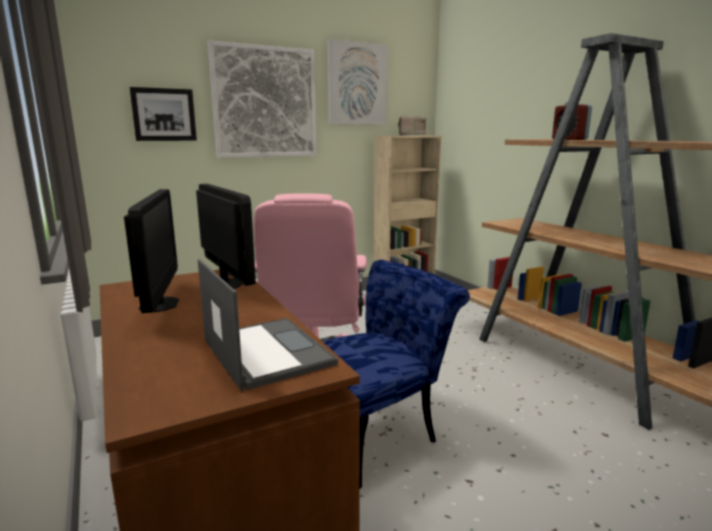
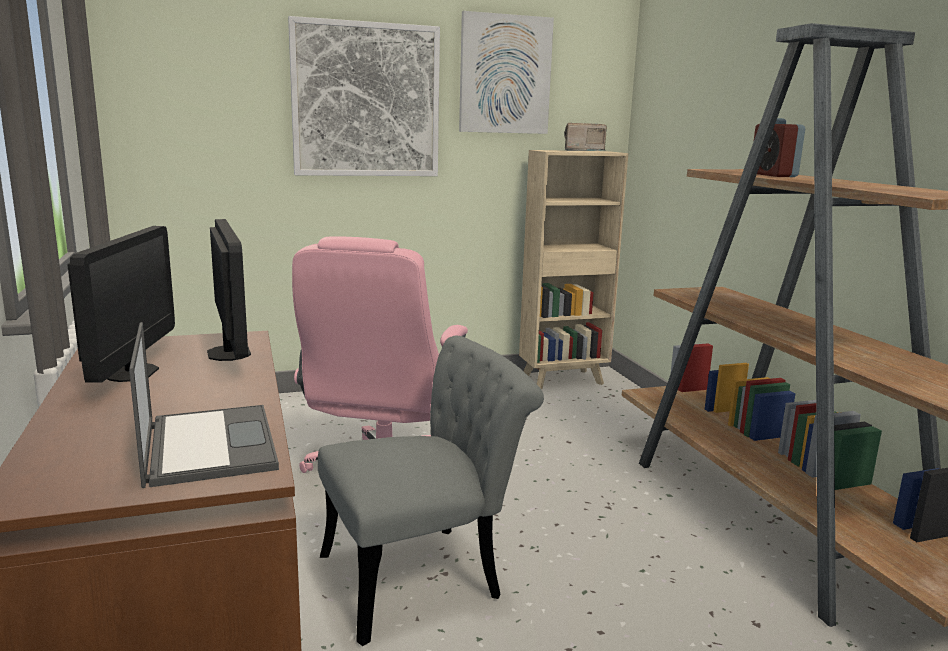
camera: 10 degrees right, 0 degrees up
(164, 114) = (224, 115): picture -> none
(377, 433) = (425, 575): blue chair -> grey chair

